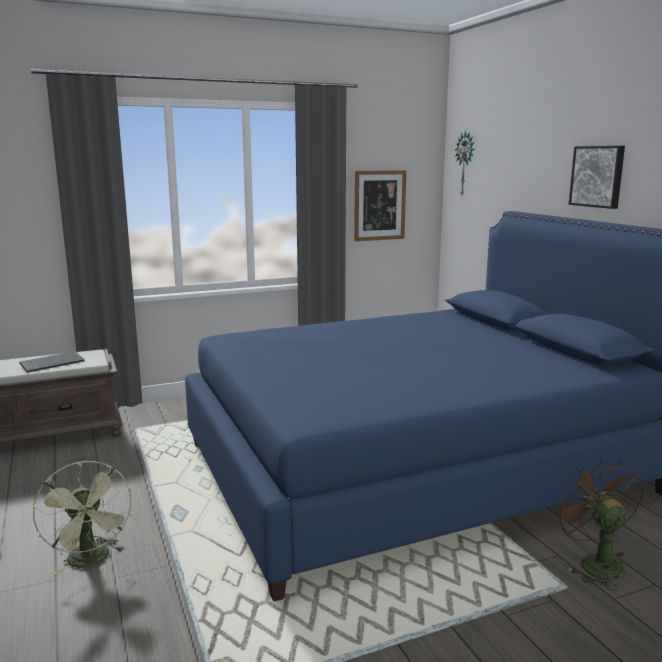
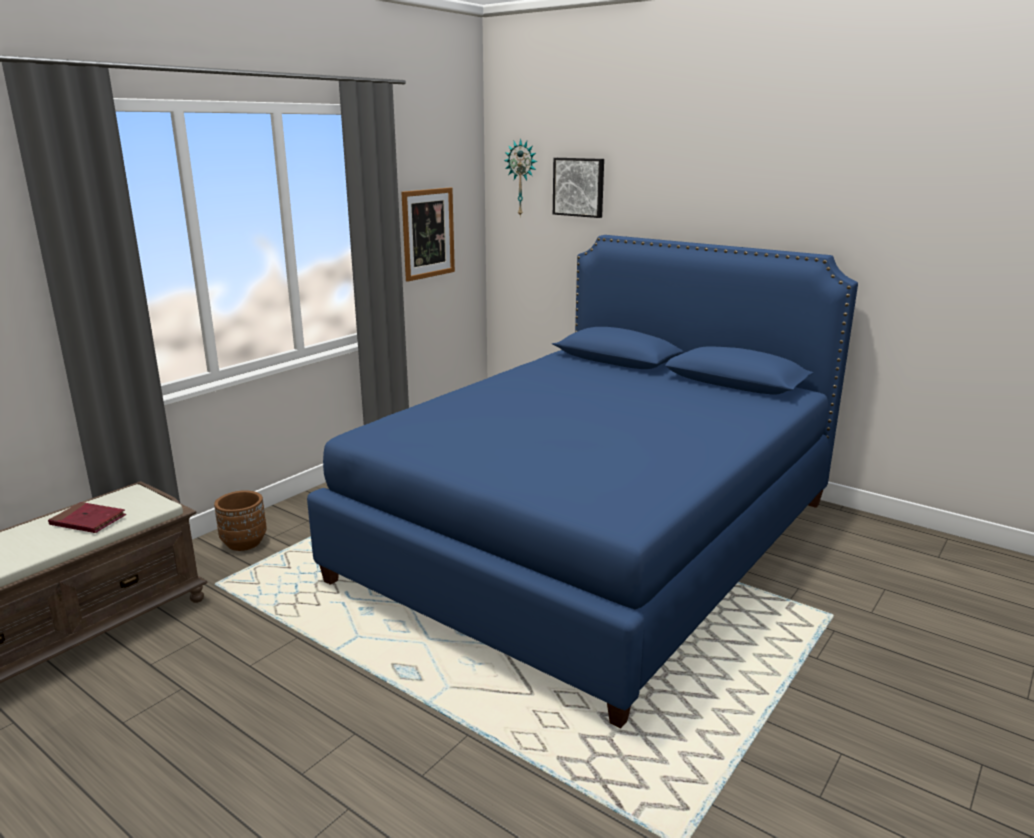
camera: 30 degrees left, 5 degrees up
(52, 363) = (88, 521): keyboard -> red book
(92, 561) = (368, 768): green fan -> none
(177, 410) = (244, 543): none -> brown planter
(594, 562) = (829, 585): brown fan -> none
(598, 176) = (715, 197): picture -> picture (579, 187)

